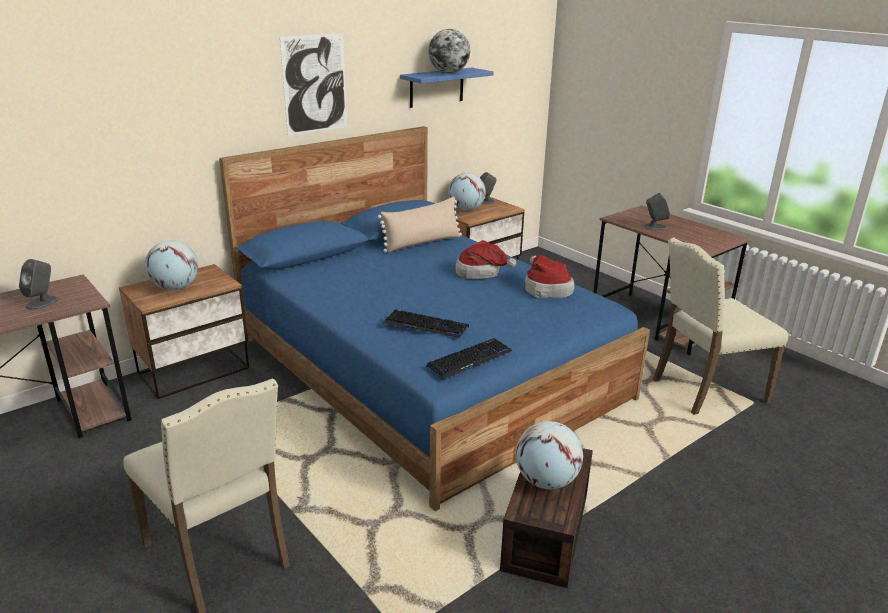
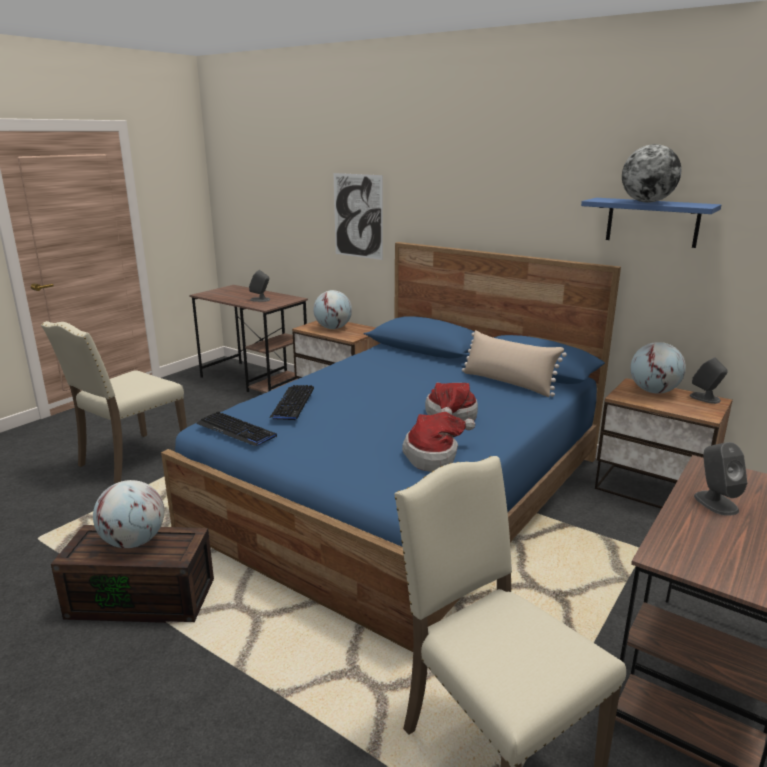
camera: 75 degrees right, 5 degrees down
(315, 84) = (491, 193): picture -> picture (358, 216)

